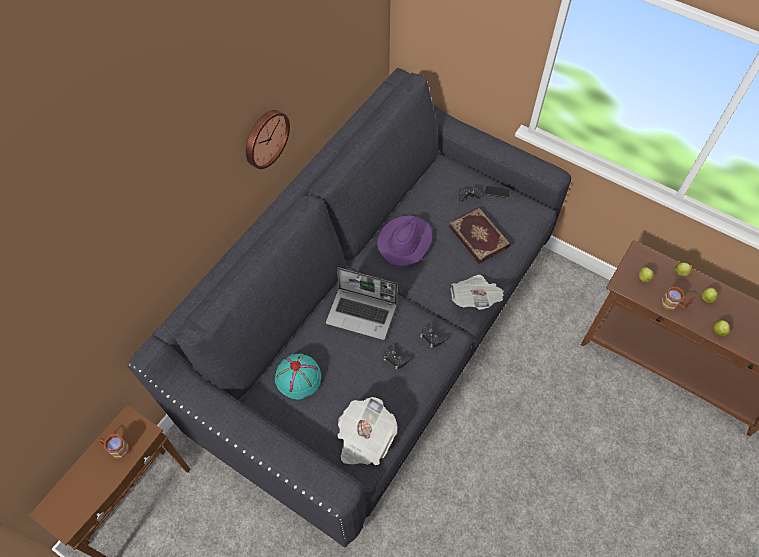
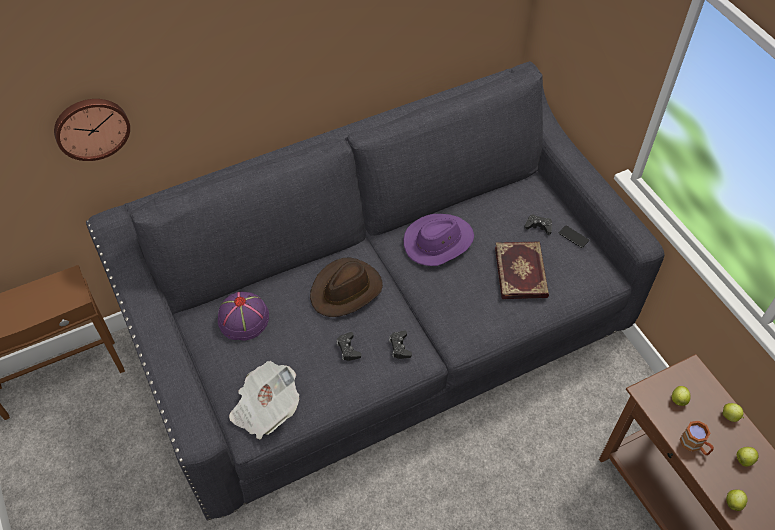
camera: 30 degrees right, 5 degrees down
(116, 448) = (43, 297): brown mug -> none
(265, 138) = (318, 61): wall clock -> wall clock (91, 127)
(298, 378) = (243, 319): turquoise hat -> purple hat
(362, 314) = (346, 290): laptop -> brown hat
(474, 298) = (472, 331): newspaper -> none

